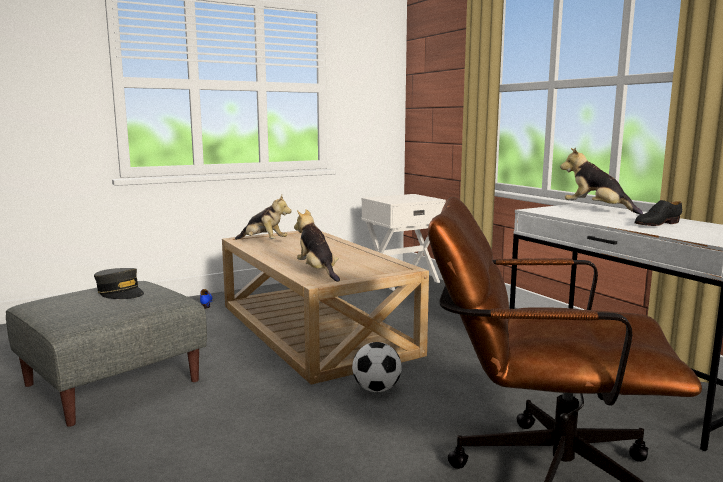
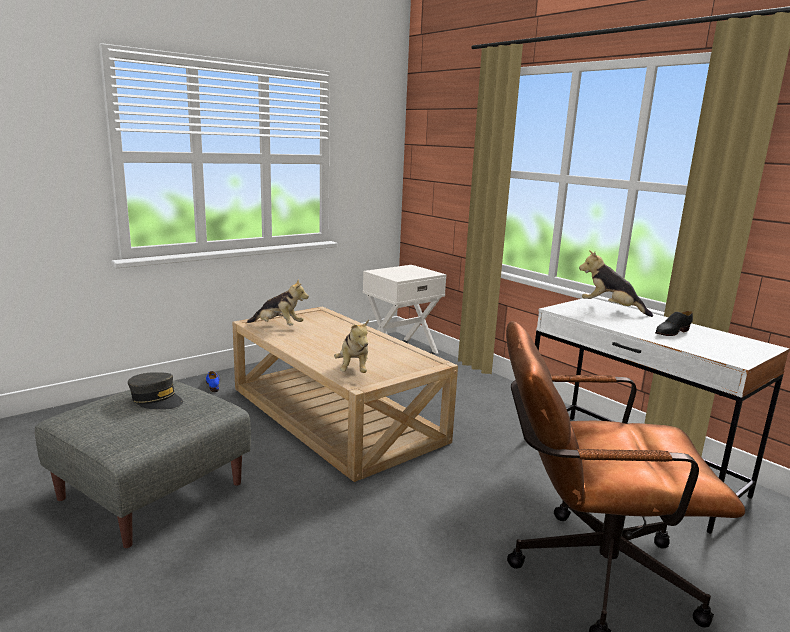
camera: 10 degrees left, 5 degrees up
(317, 272) = (353, 370): plush toy -> plush toy turned 150 degrees counterclockwise
(376, 389) = (417, 484): football -> none

